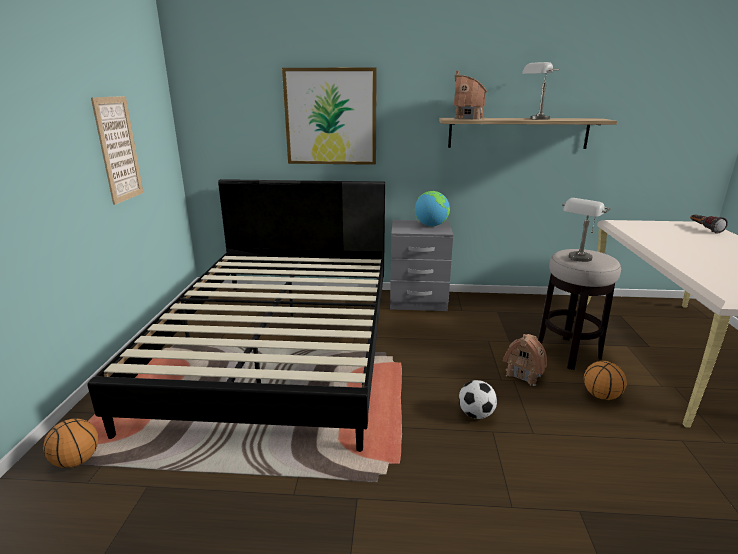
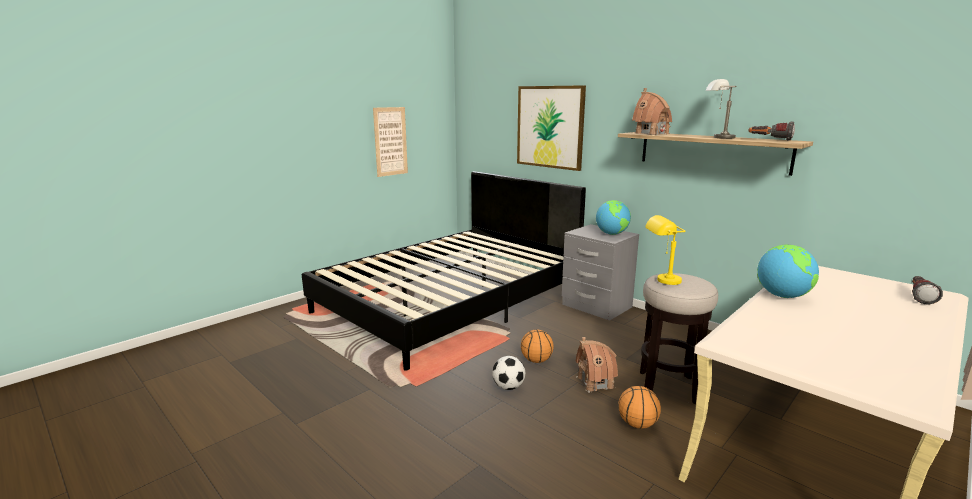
camera: 40 degrees right, 5 degrees down
(77, 461) = (287, 317): basketball -> basketball (537, 360)
(577, 118) = (769, 140): none -> flashlight
(577, 260) = (661, 281): grey table lamp -> yellow table lamp
(663, 249) = (782, 296): none -> globe

